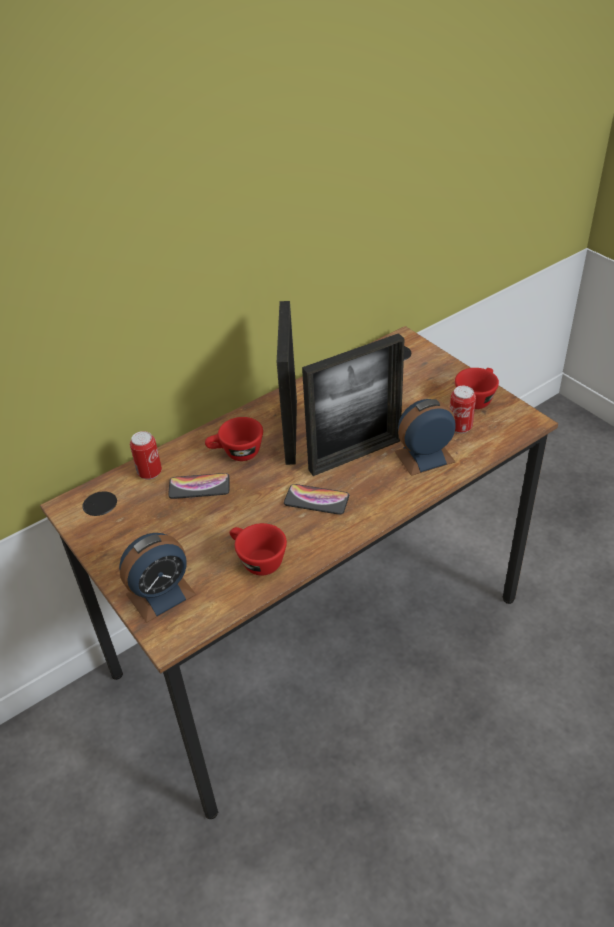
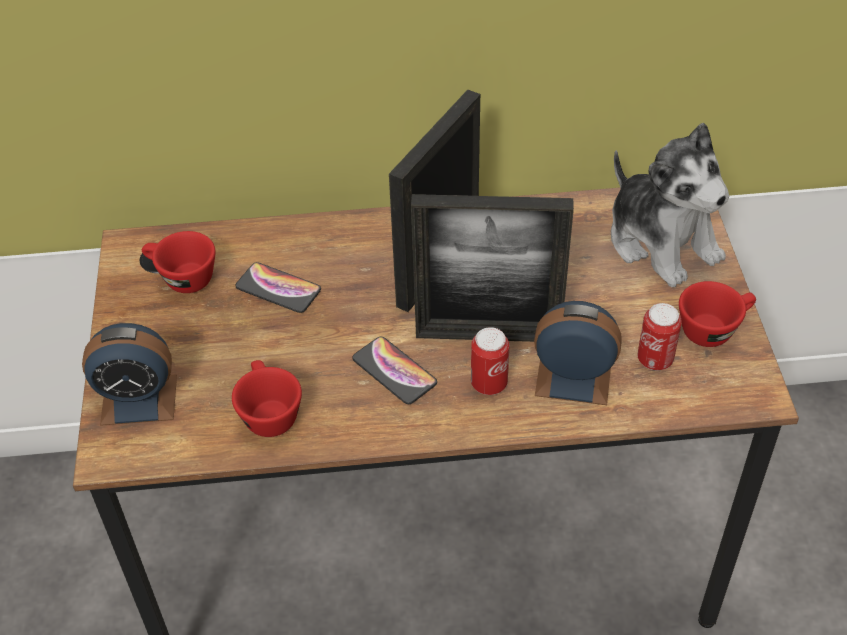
camera: 30 degrees right, 5 degrees up
(150, 473) = (240, 245): can -> can (489, 384)
(236, 453) = (352, 265): red cup -> red cup (181, 278)
(409, 366) = (662, 242): none -> plush toy

